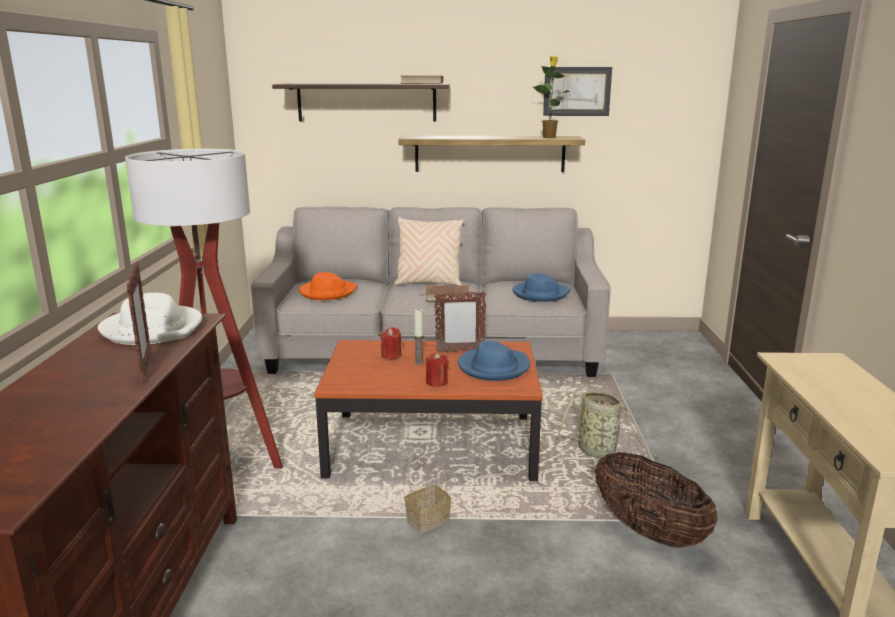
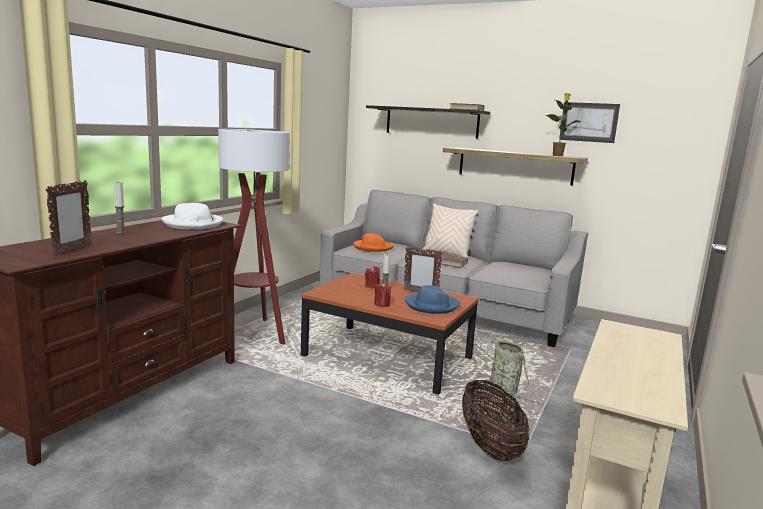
camera: 25 degrees right, 5 degrees down
(64, 377) = (121, 232): none -> candle
(146, 368) = (161, 236): picture frame -> picture frame (72, 251)
(428, 520) = (342, 394): basket -> none
(540, 294) = (521, 273): blue hat -> none

